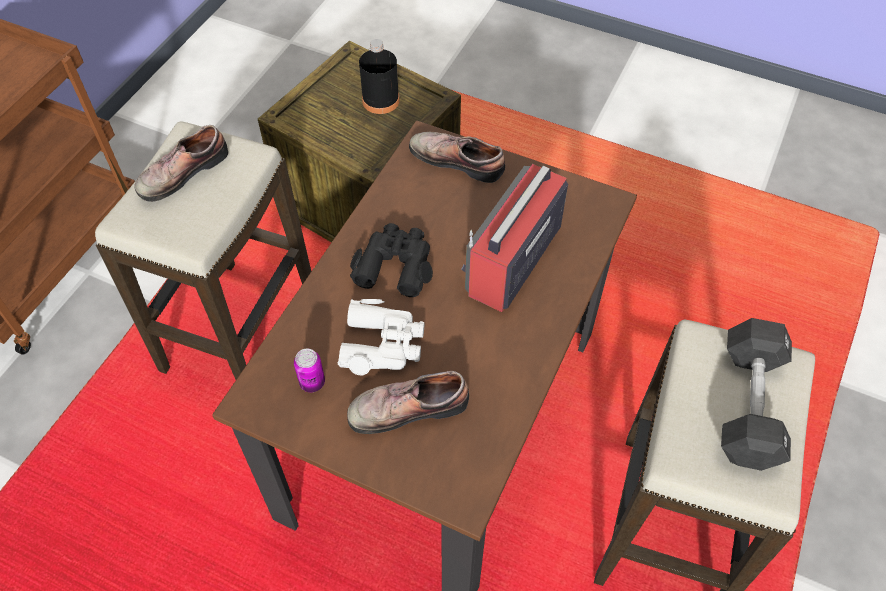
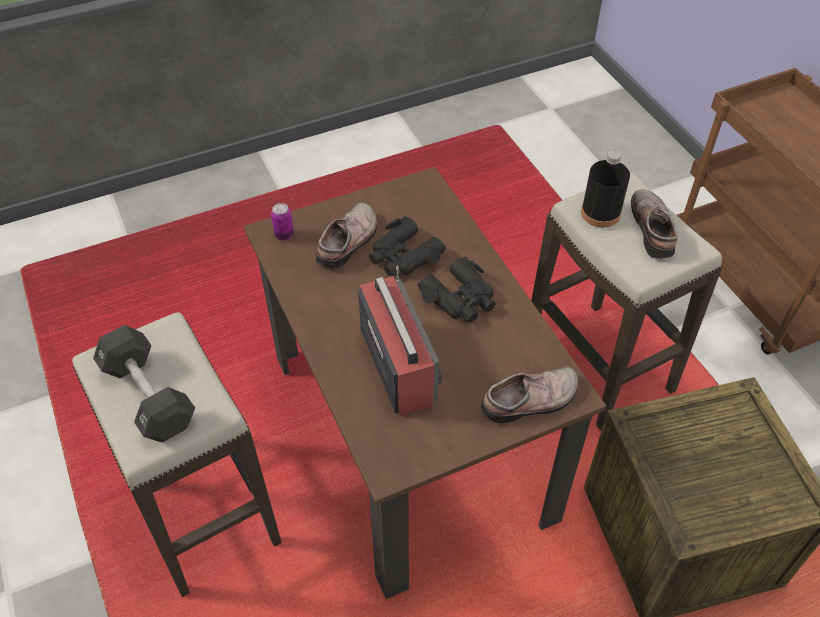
camera: 130 degrees right, 5 degrees down
(312, 382) = (411, 212): can -> can (284, 235)
(380, 100) = (718, 485): black bottle -> black bottle (600, 213)
(383, 344) = (403, 256): white binoculars -> black binoculars

